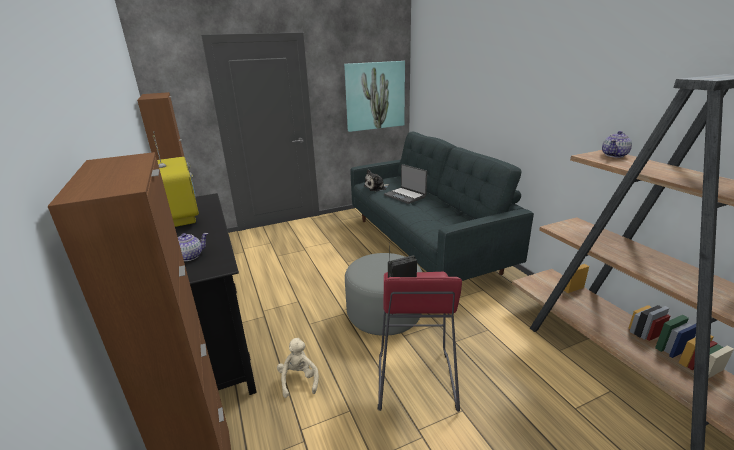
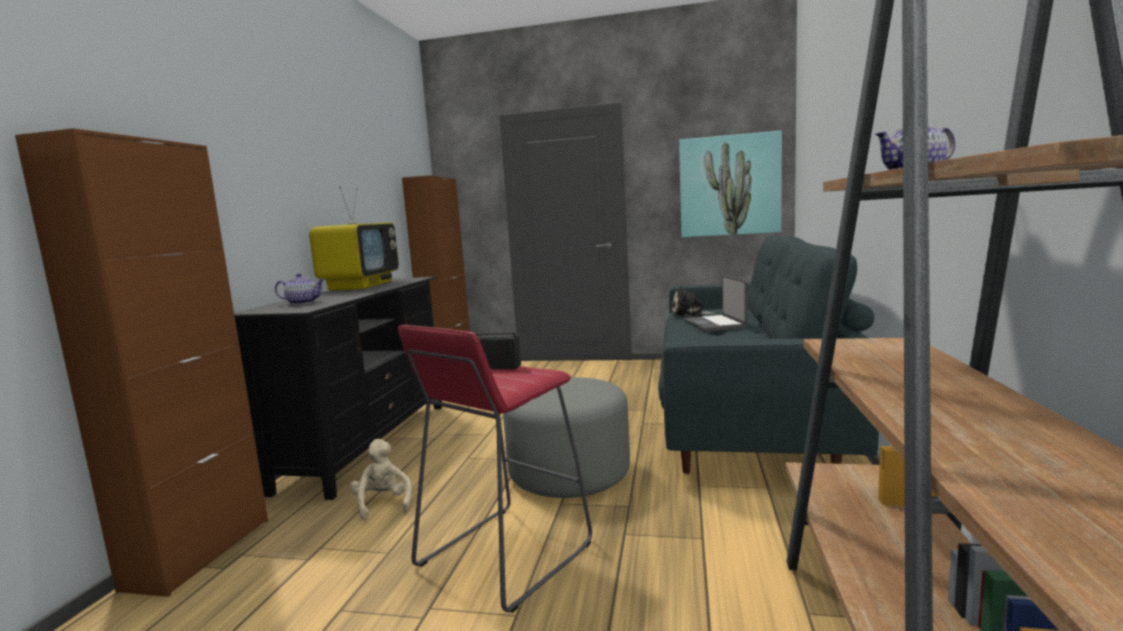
camera: 35 degrees right, 15 degrees down
(299, 380) = (383, 504): beige plush toy -> beige plush toy turned 45 degrees counterclockwise

